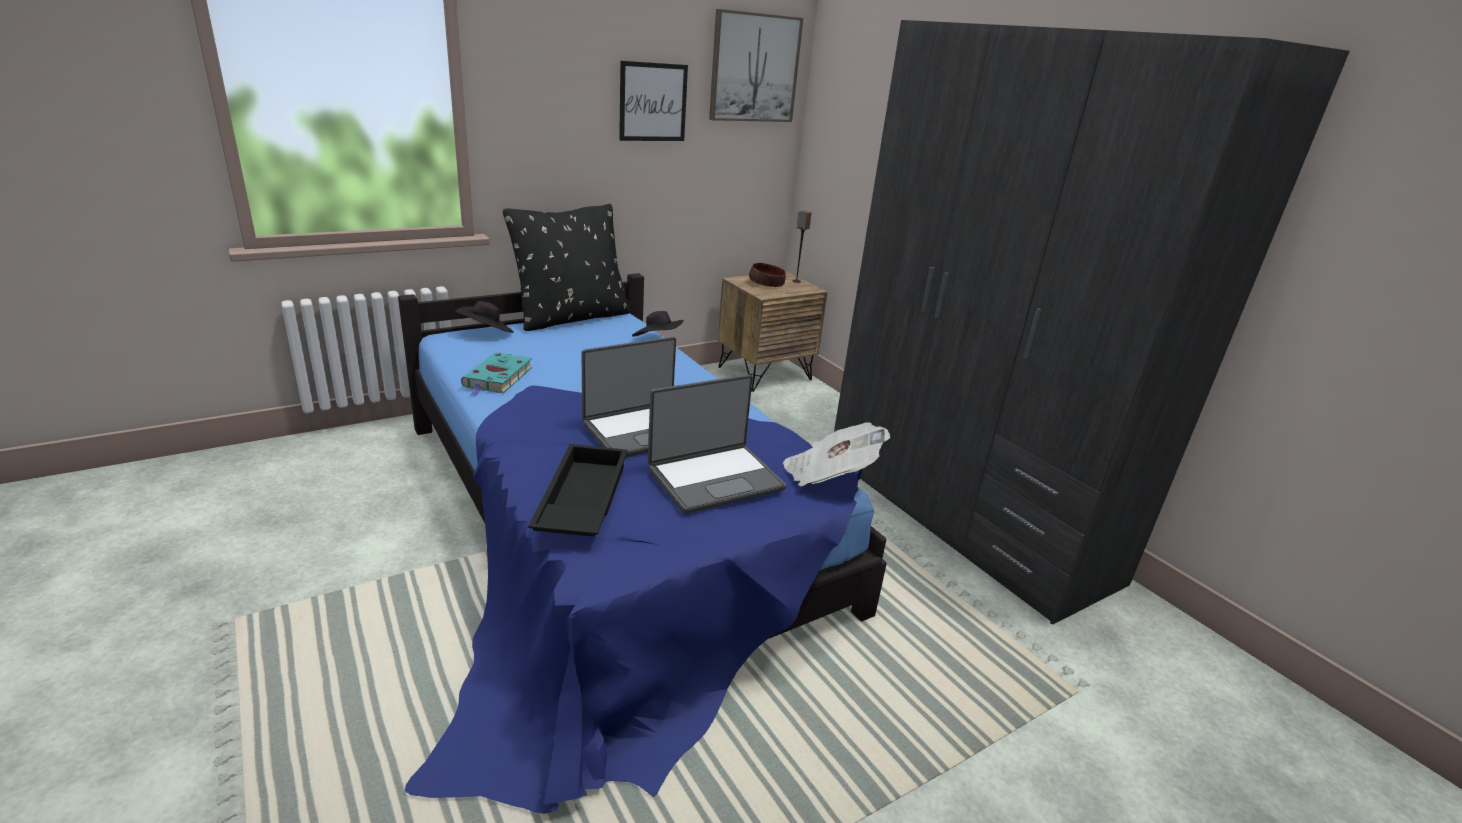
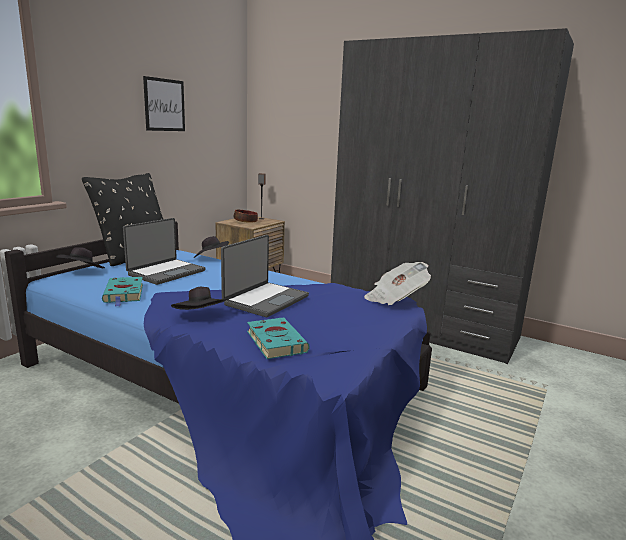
camera: 25 degrees left, 10 degrees down
(541, 437) = (201, 317): none -> black hat
(580, 500) = (275, 341): black tray -> turquoise book
(714, 479) = (339, 313): laptop -> laptop (166, 272)
(754, 68) = (219, 85): picture -> none

